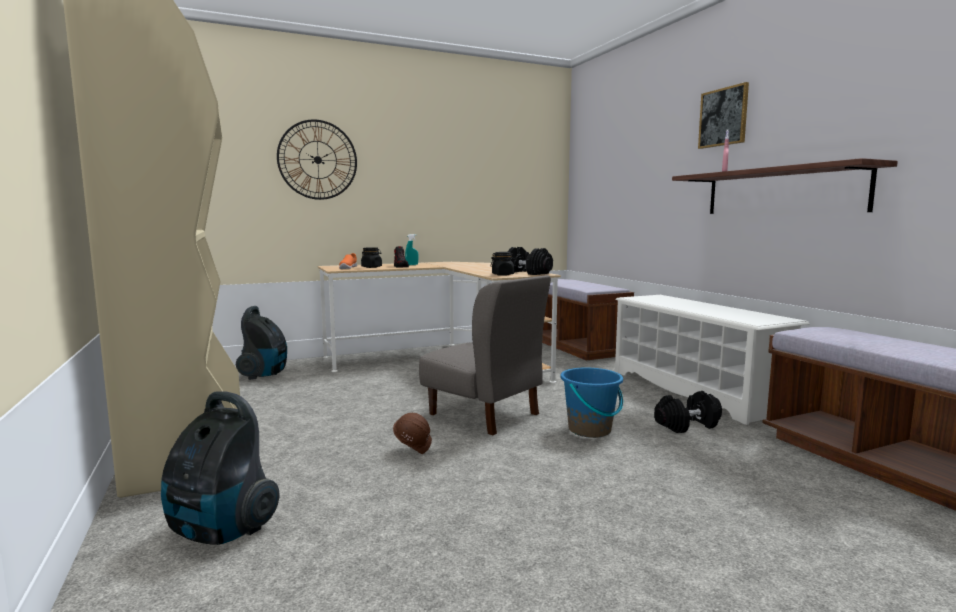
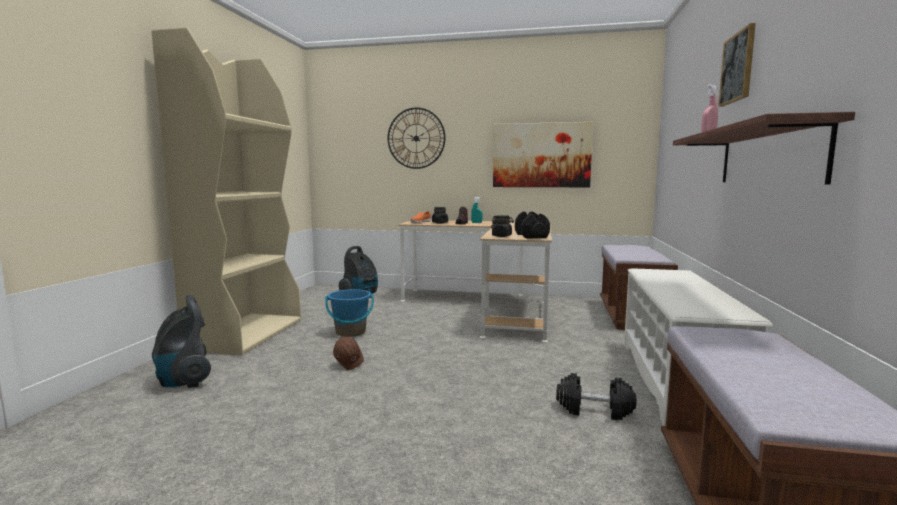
camera: 35 degrees right, 0 degrees up
(466, 187) = (541, 155): none -> picture
(484, 414) = (439, 354): grey chair -> none
(590, 430) = (495, 388): blue bucket -> blue bucket (350, 332)

